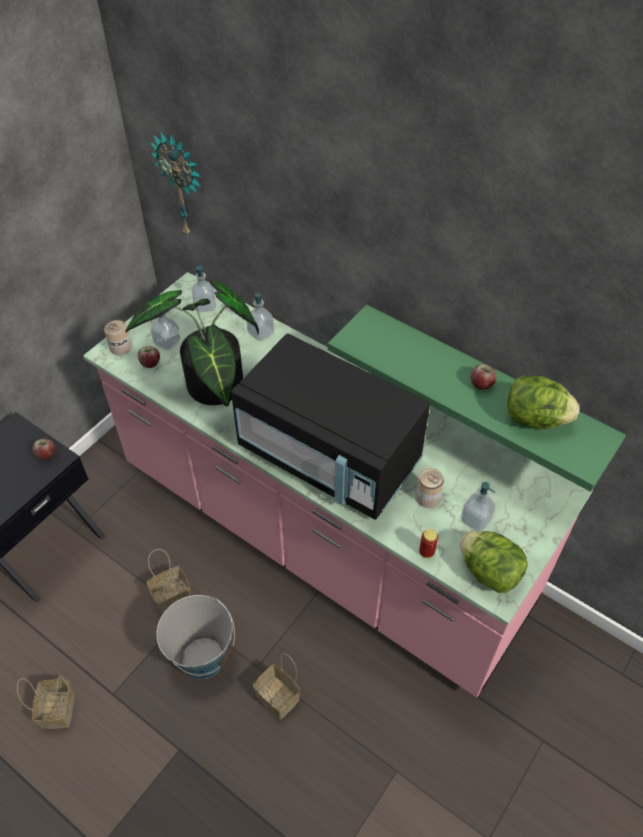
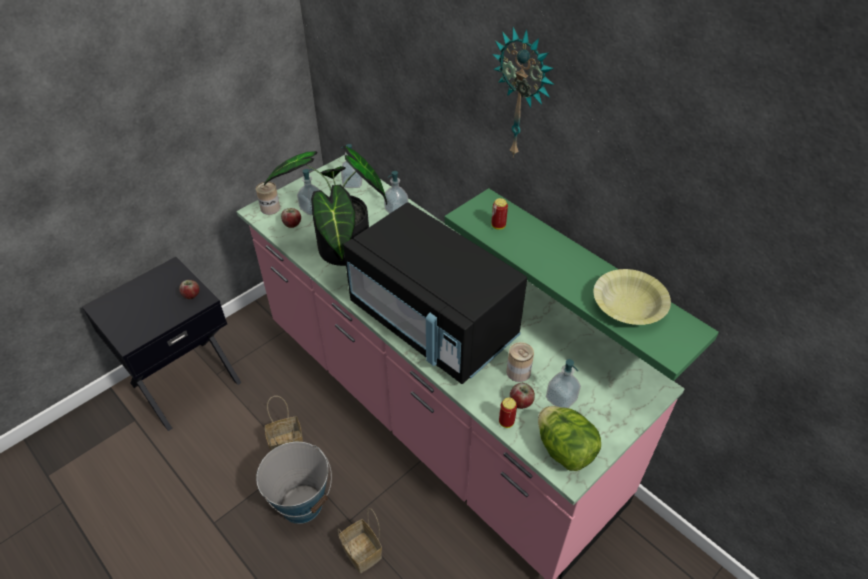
camera: 10 degrees right, 5 degrees down
(57, 708) = (162, 527): basket -> none
(183, 185) = (344, 72): wall clock -> wall clock (523, 95)
(386, 347) = (498, 226): none -> can
(481, 384) = (582, 268): apple -> apple (521, 402)
(535, 418) = (628, 305): lettuce -> yellow bowl

